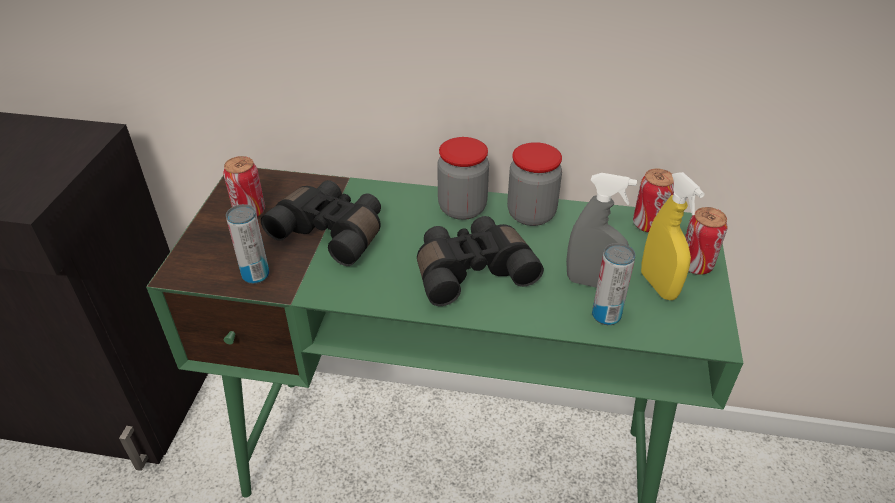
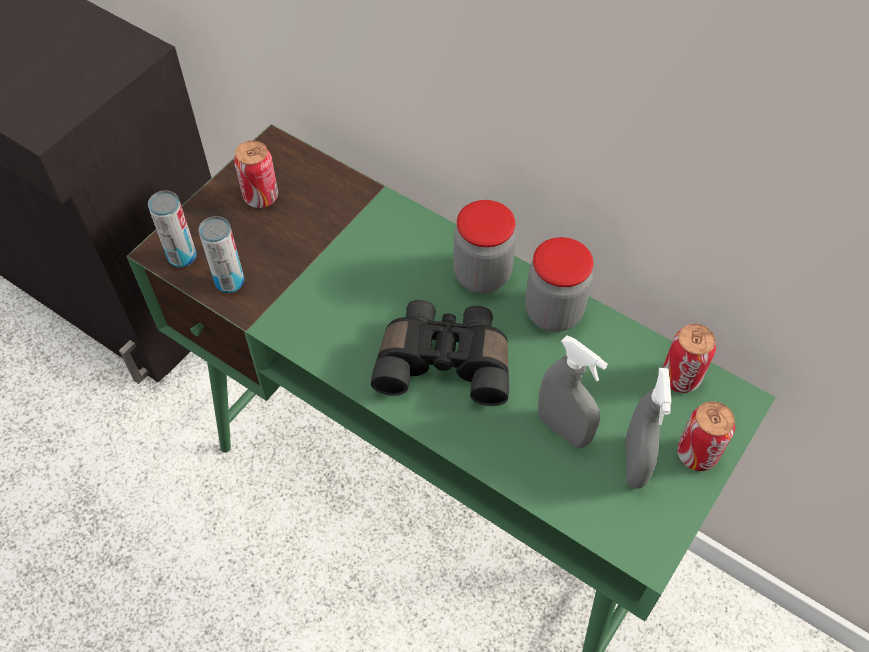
camera: 25 degrees right, 15 degrees up
(332, 232) = (329, 255): black binoculars -> none
(606, 315) = (551, 475): can -> can (182, 257)
(658, 285) = (634, 463): yellow spray bottle -> grey spray bottle

